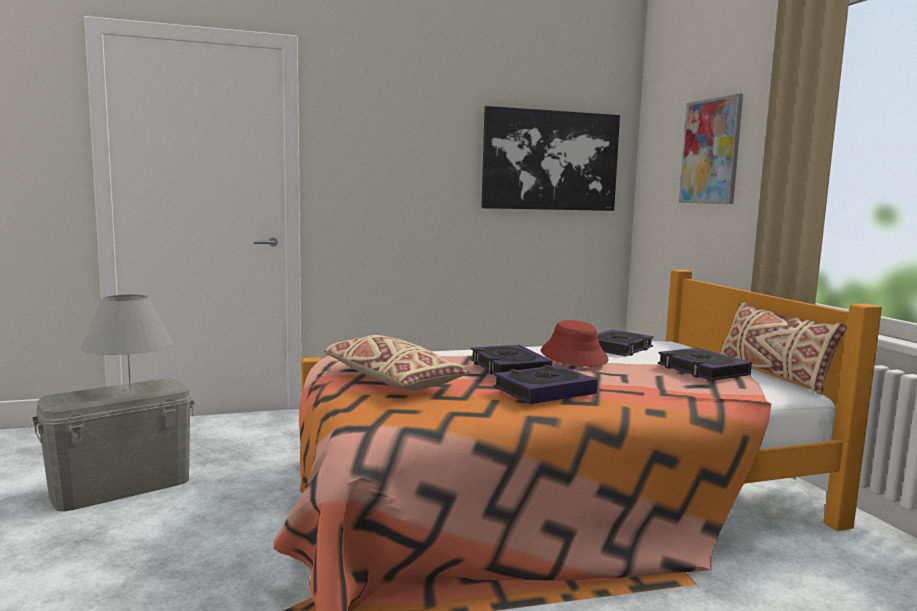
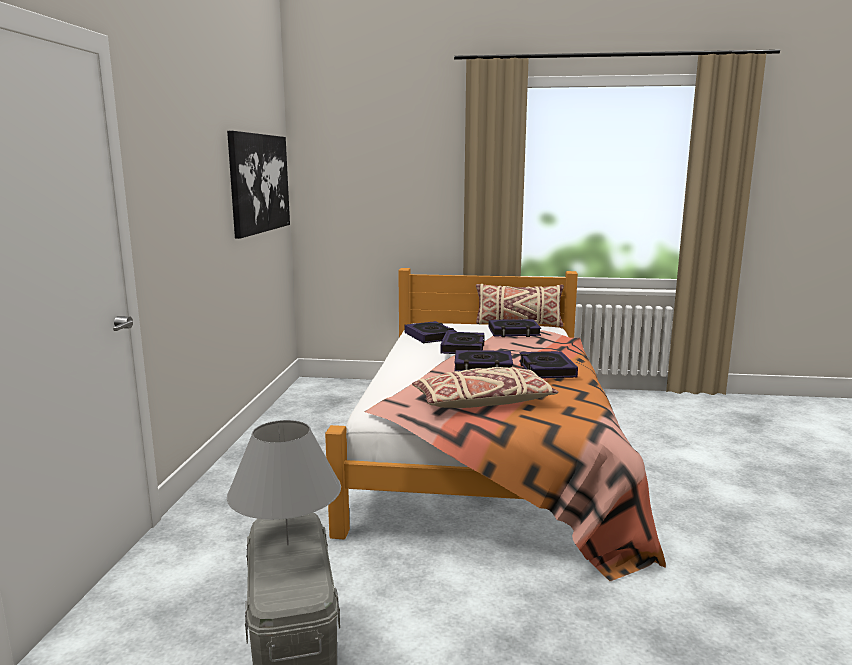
camera: 65 degrees left, 5 degrees up
(574, 356) = (463, 348): red hat -> book
(710, 151) = (391, 174): picture -> none

